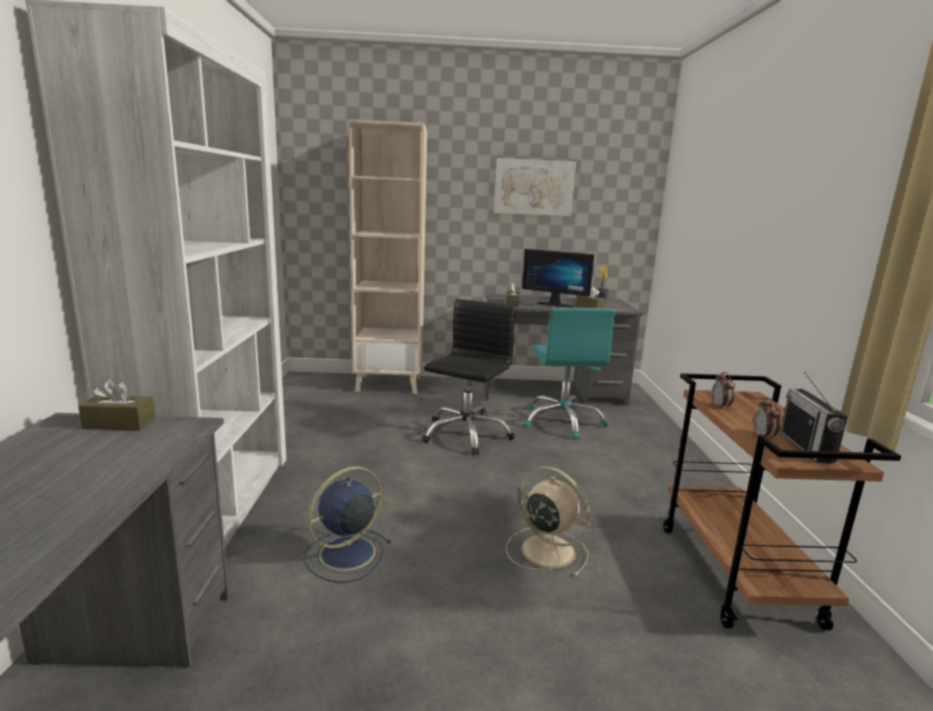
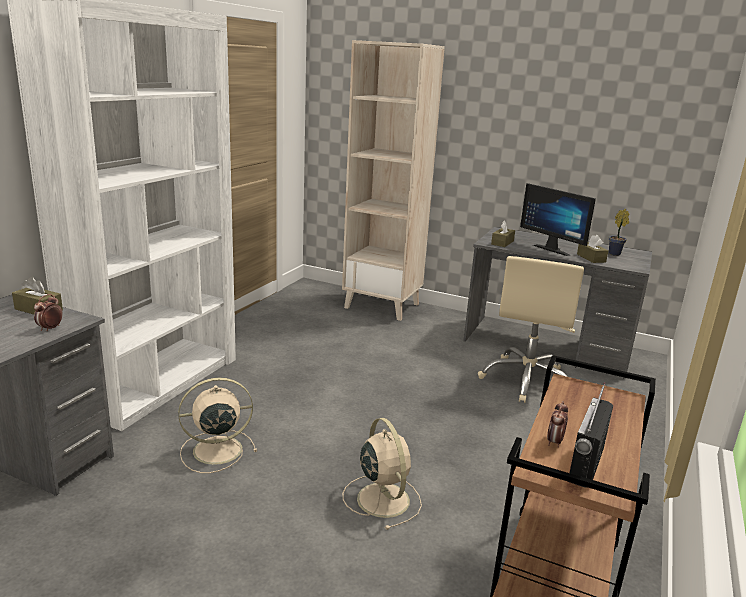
camera: 25 degrees right, 5 degrees up
(345, 554) = (215, 450): blue fan -> beige fan
(466, 434) = (410, 371): black office chair -> none
(534, 187) = (557, 112): picture -> none
(563, 421) = (527, 380): turquoise office chair -> beige office chair
(720, 406) = (562, 400): alarm clock -> alarm clock (50, 328)

